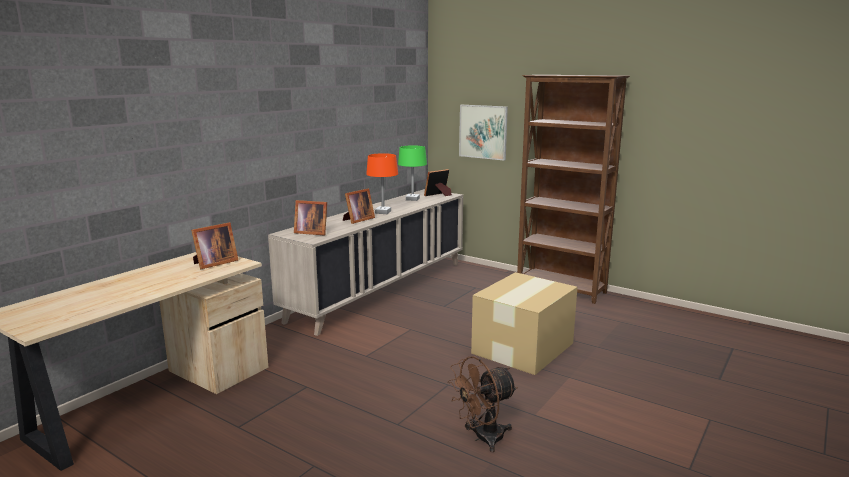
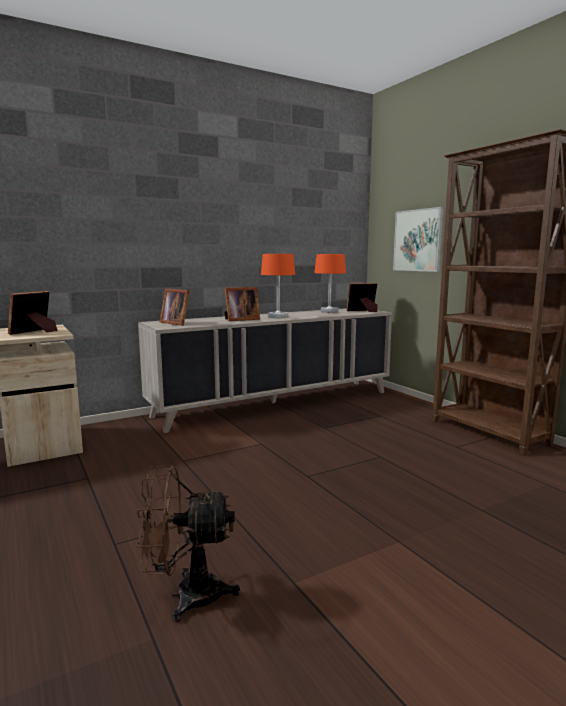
camera: 25 degrees right, 5 degrees down
(214, 263) = (35, 332): picture frame -> picture frame turned 135 degrees clockwise
(412, 199) = (329, 312): green table lamp -> orange table lamp
(524, 348) = (372, 489): cardboard box -> none

